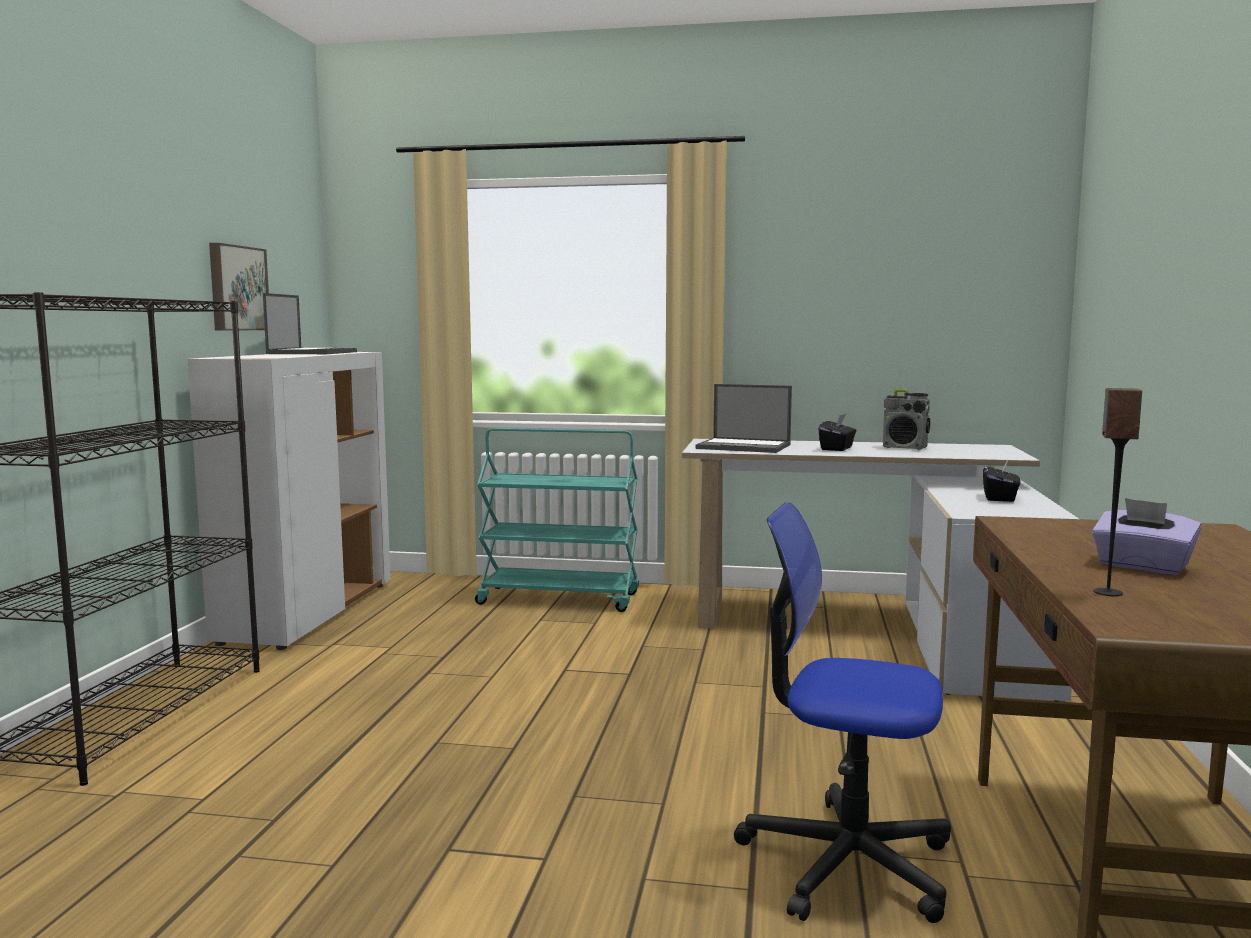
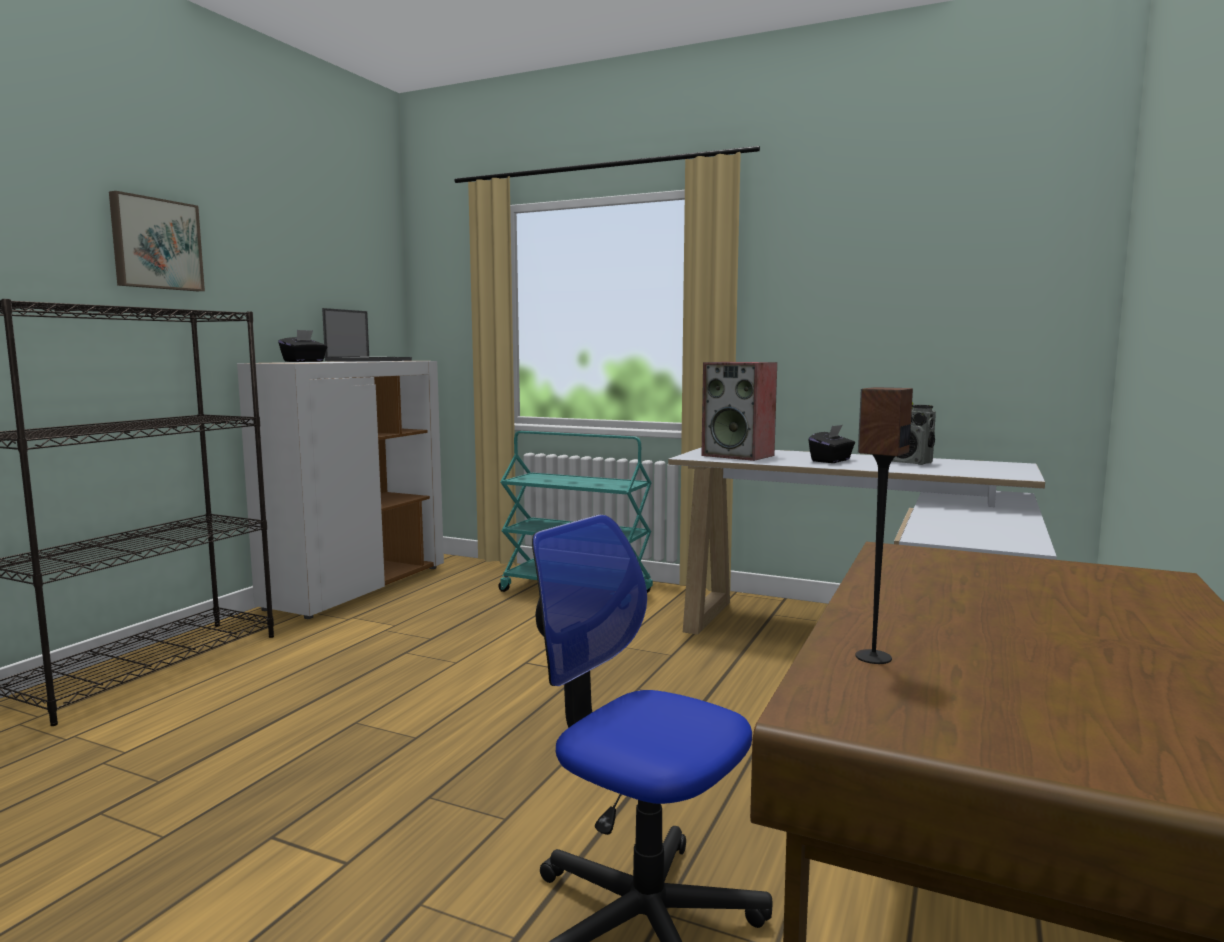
camera: 15 degrees right, 0 degrees up
(236, 288) = (299, 304): picture -> picture (155, 244)
(745, 447) = (739, 455): laptop -> speaker
(1000, 498) = (984, 521): black tissue box -> black tissue box (304, 361)
(1142, 566) = (978, 623): purple tissue box -> none

